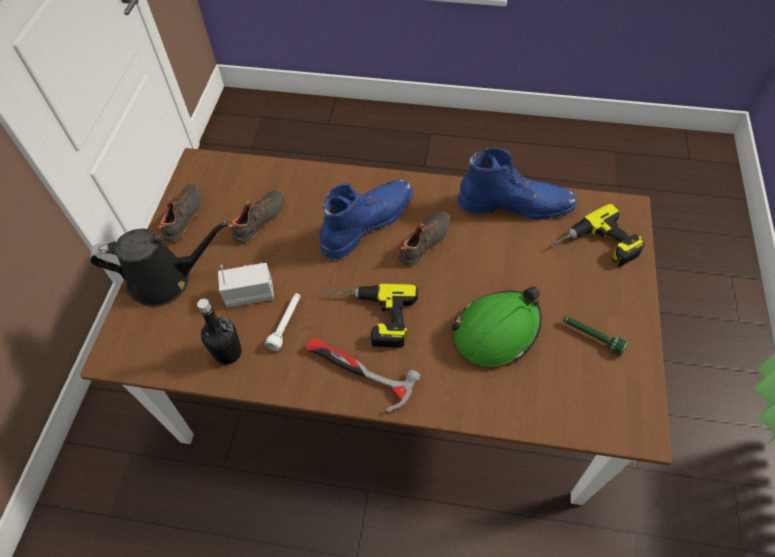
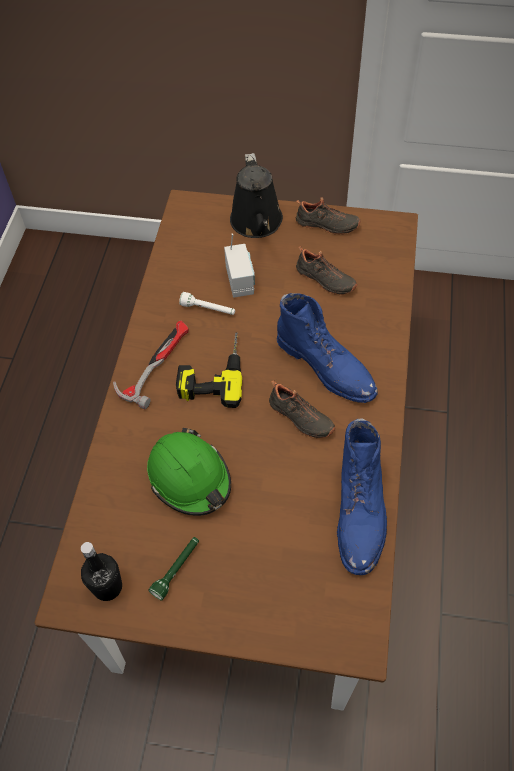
camera: 90 degrees right, 0 degrees up
(228, 352) = (182, 273): black bottle -> black bottle (107, 587)
(595, 247) = (296, 593): power drill -> none

